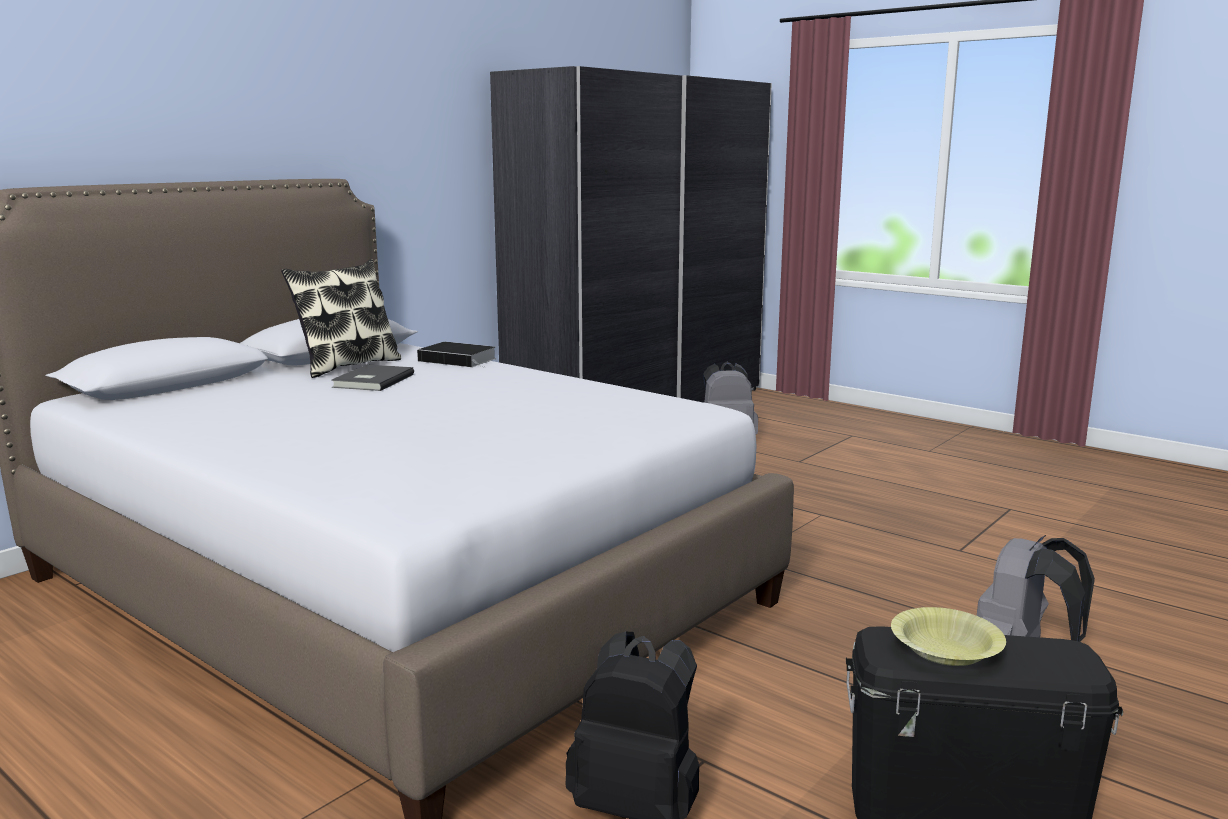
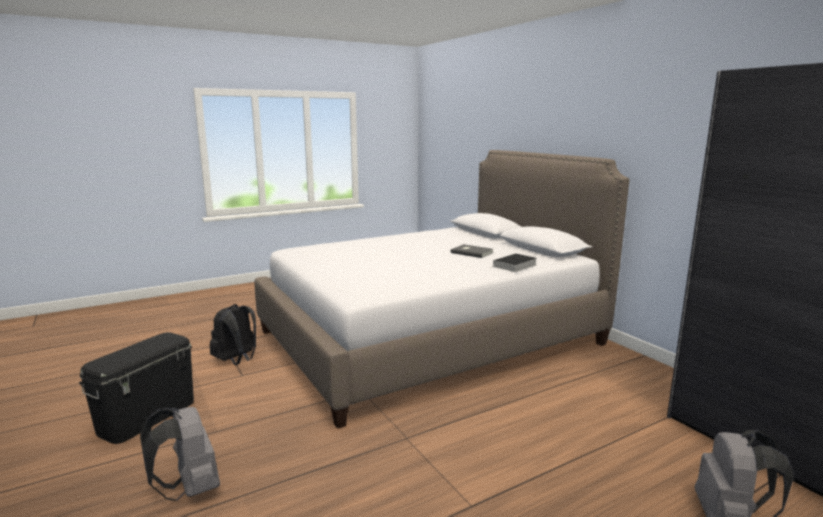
camera: 110 degrees right, 0 degrees up
(347, 366) = (508, 250): pillow -> none
(945, 651) = (150, 345): yellow bowl -> none

